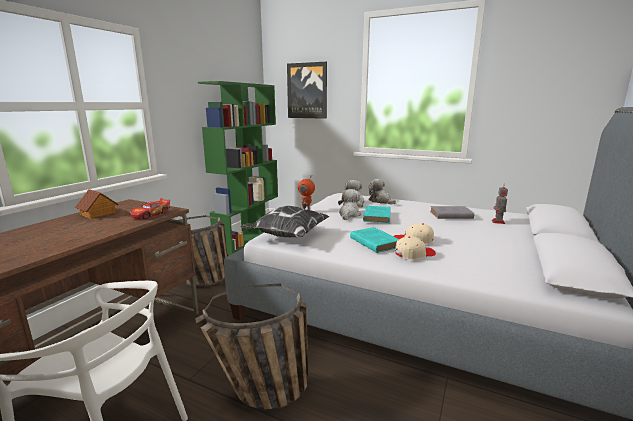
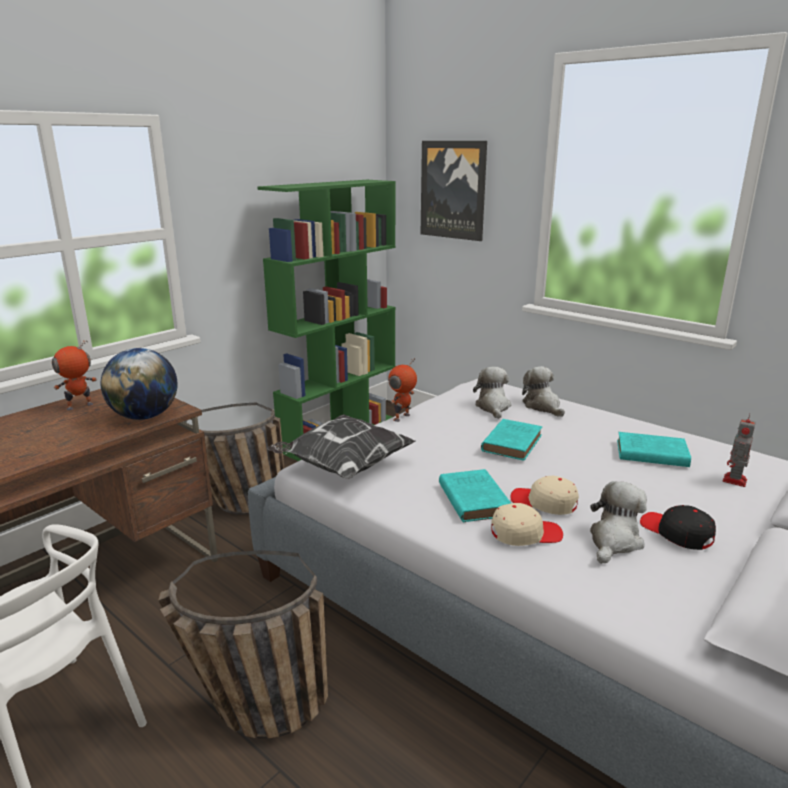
camera: 15 degrees right, 5 degrees up
(98, 214) = (80, 407): toy house -> toy robot
(151, 214) = (145, 416): toy car -> globe
(349, 215) = (468, 432): plush toy -> plush toy (614, 541)
(450, 215) = (649, 453): grey book -> turquoise book
(489, 245) = (676, 533): none -> black cap

